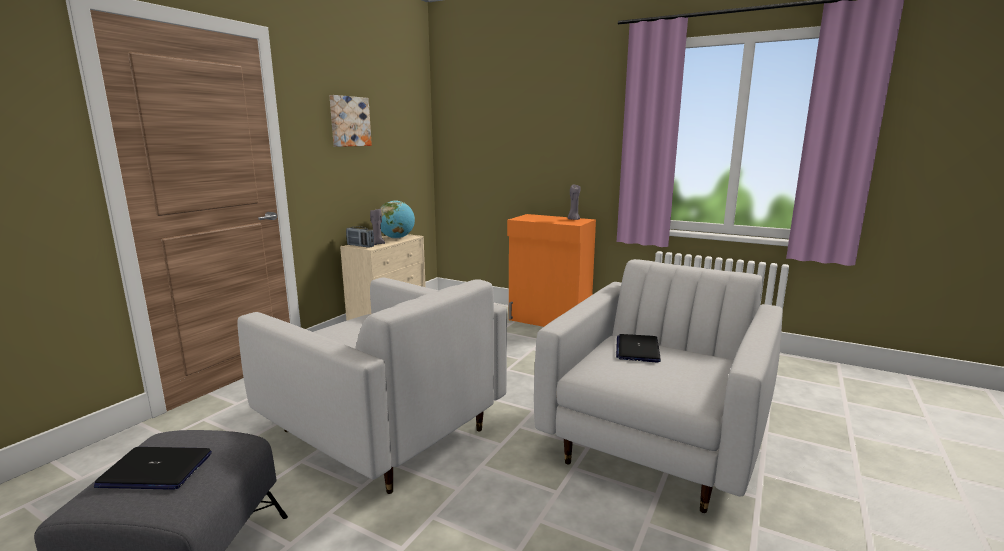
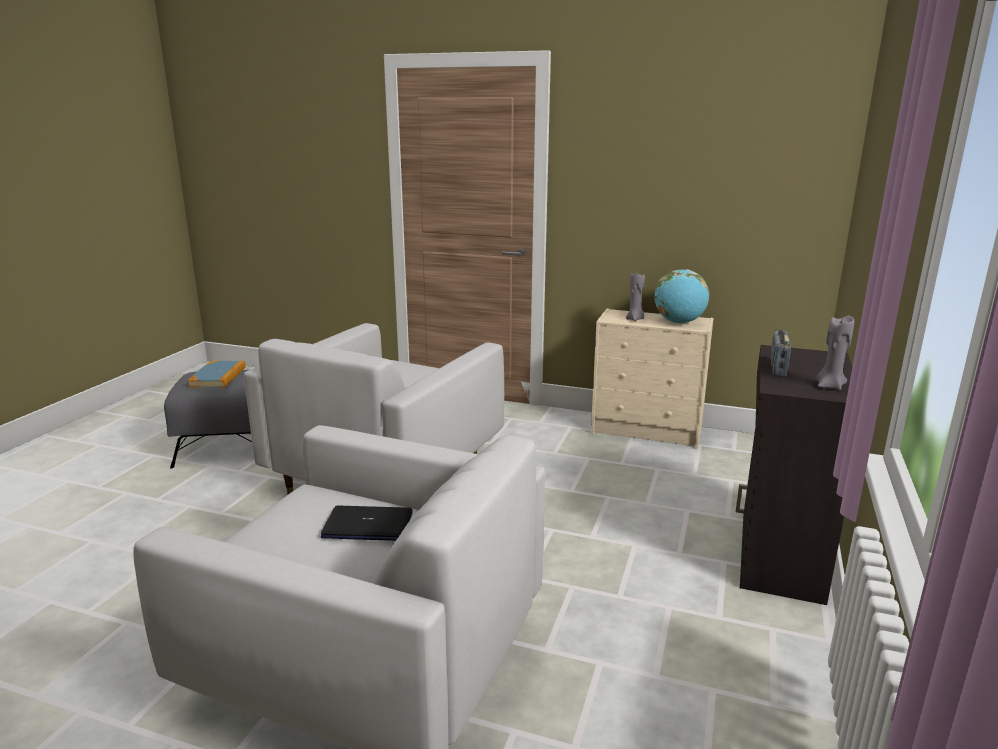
camera: 80 degrees right, 5 degrees up
(155, 470) = (218, 377): laptop -> book
(349, 121) = (655, 154): picture -> none
(360, 246) = (614, 315): radio -> radio (777, 368)
(549, 320) = (778, 554): orange cabinet -> black cabinet

